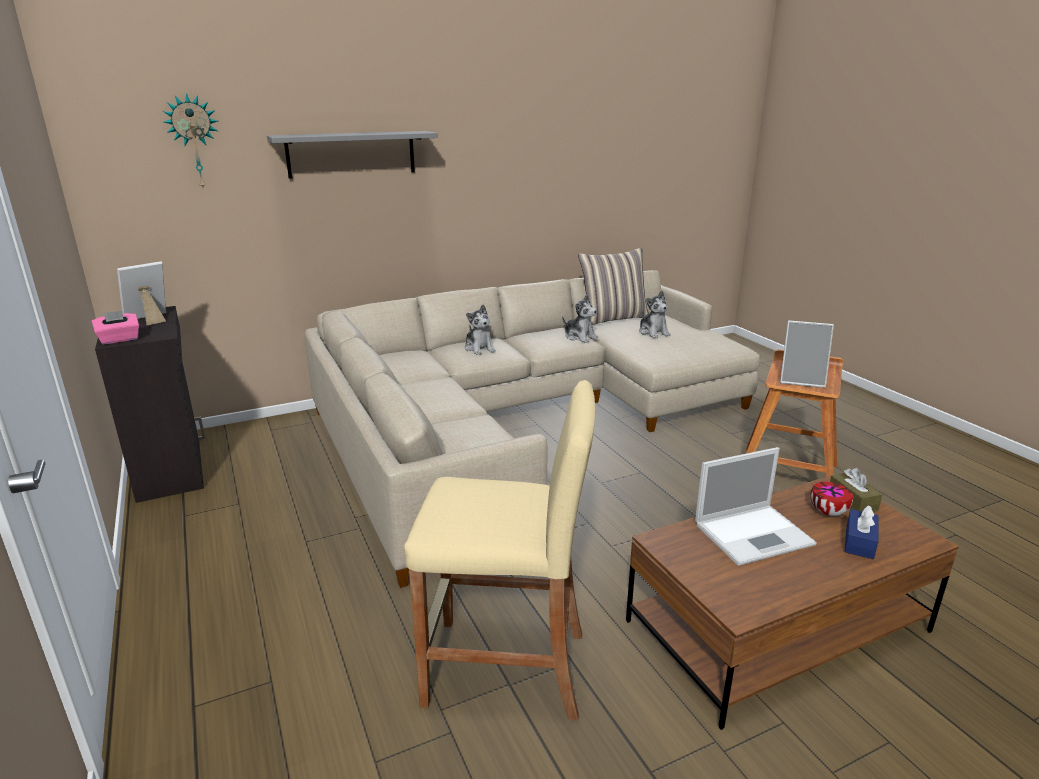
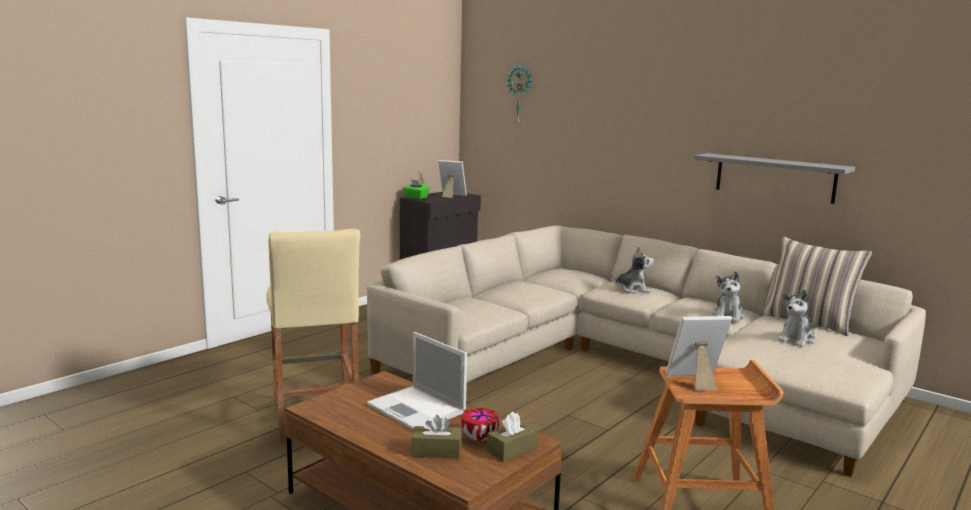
camera: 65 degrees right, 10 degrees down
(119, 339) = (416, 197): pink tissue box -> green tissue box
(351, 154) = (610, 111): grey shelf -> grey shelf (774, 177)
(479, 348) = (631, 289): plush toy -> plush toy turned 135 degrees counterclockwise
(801, 380) = (695, 381): picture frame -> picture frame turned 90 degrees clockwise
(859, 542) = (436, 451): blue tissue box -> brown tissue box

